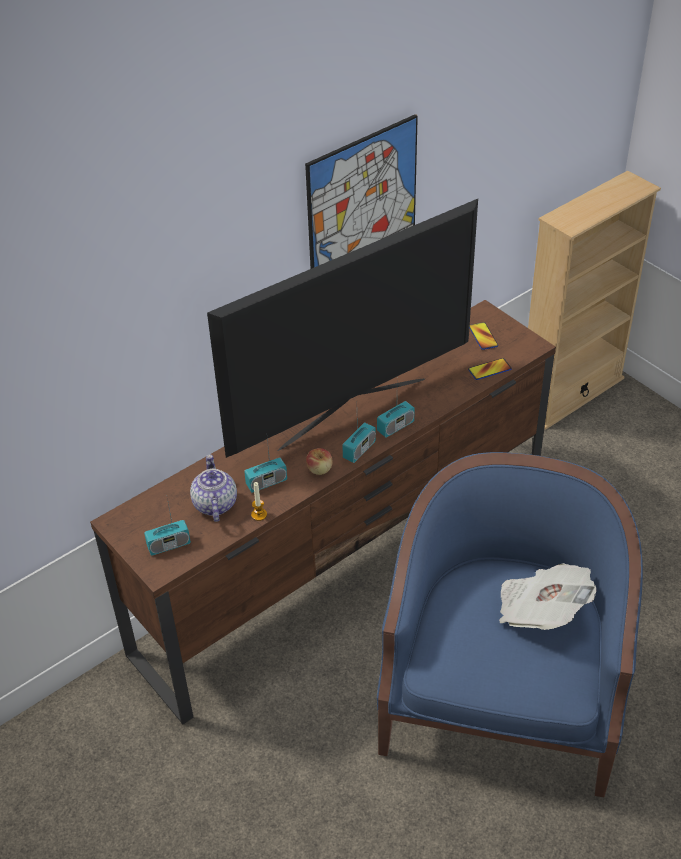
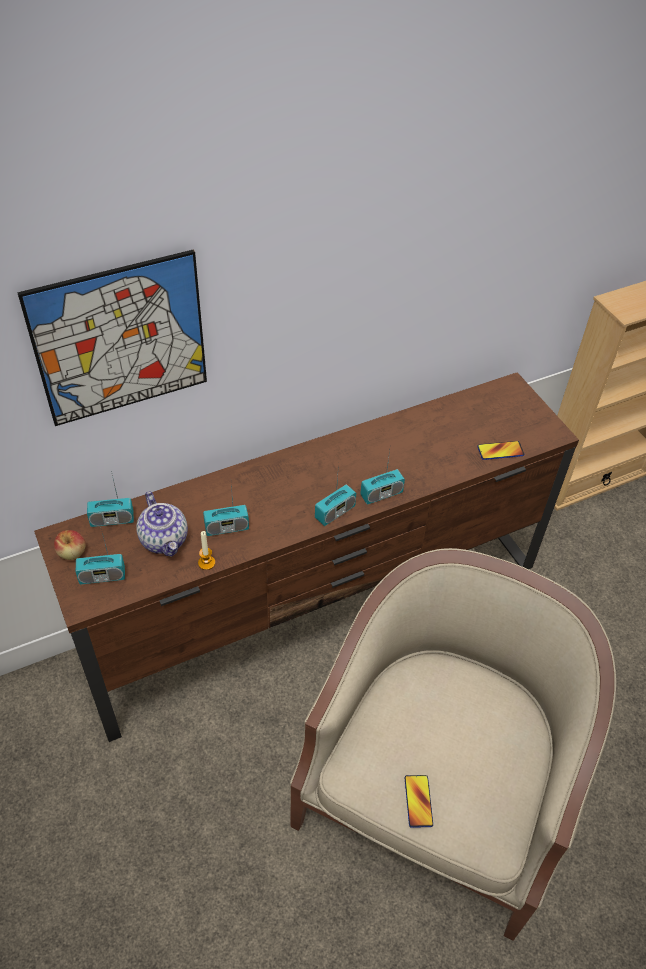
camera: 10 degrees right, 5 degrees up
(159, 497) = (112, 520): none -> radio
(214, 504) = (165, 540): teapot -> teapot turned 150 degrees clockwise
(320, 469) = (286, 525): apple -> apple (72, 552)
(352, 412) = (340, 467): television -> none
(362, 199) = (389, 240): picture -> picture (120, 340)
(483, 336) = (503, 412): phone -> phone (418, 801)
(502, 697) = (435, 794): blue armchair -> beige armchair
(541, 611) = (489, 731): newspaper -> none

